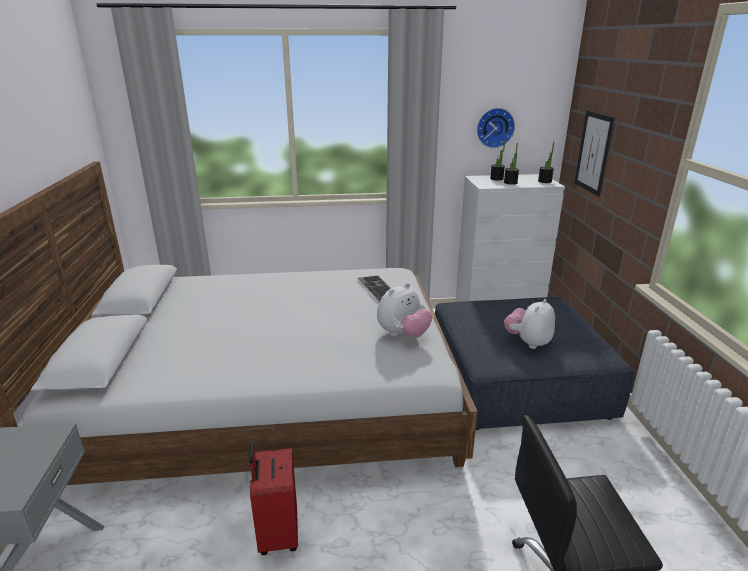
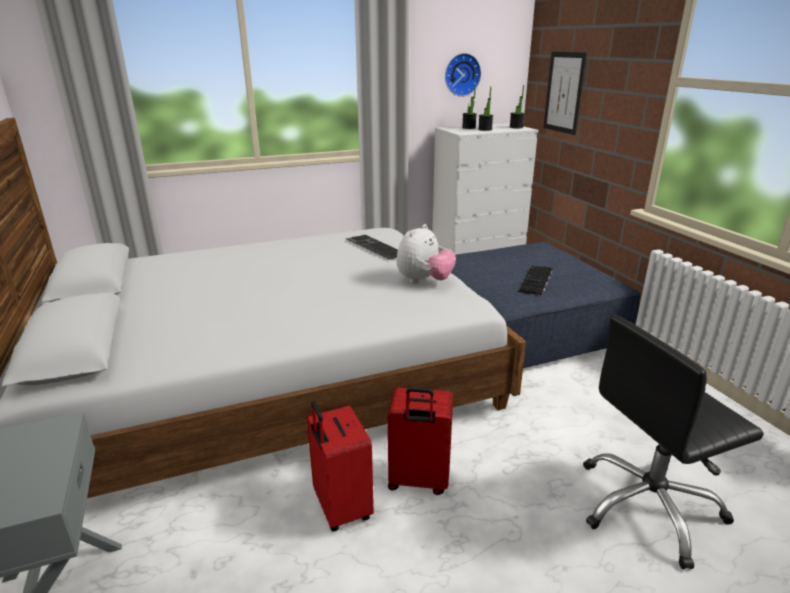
camera: 15 degrees left, 0 degrees up
(353, 523) = (418, 481): none -> red suitcase
(528, 342) = (536, 280): plush toy -> keyboard

